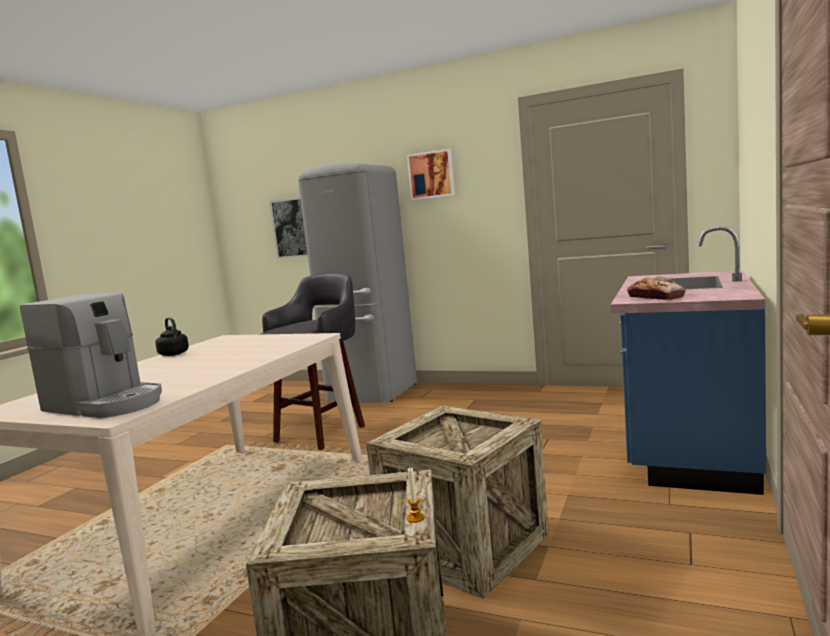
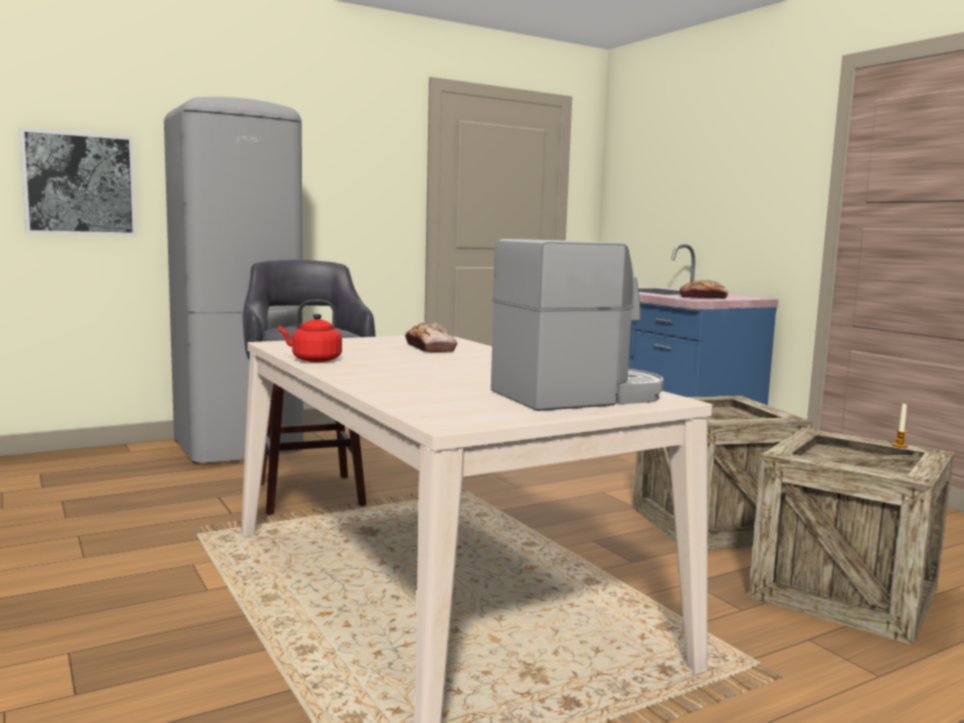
camera: 55 degrees left, 0 degrees up
(173, 354) = (313, 360): black kettle -> red kettle
(260, 348) = (430, 348): none -> bread
(431, 175) = (319, 144): picture -> none

